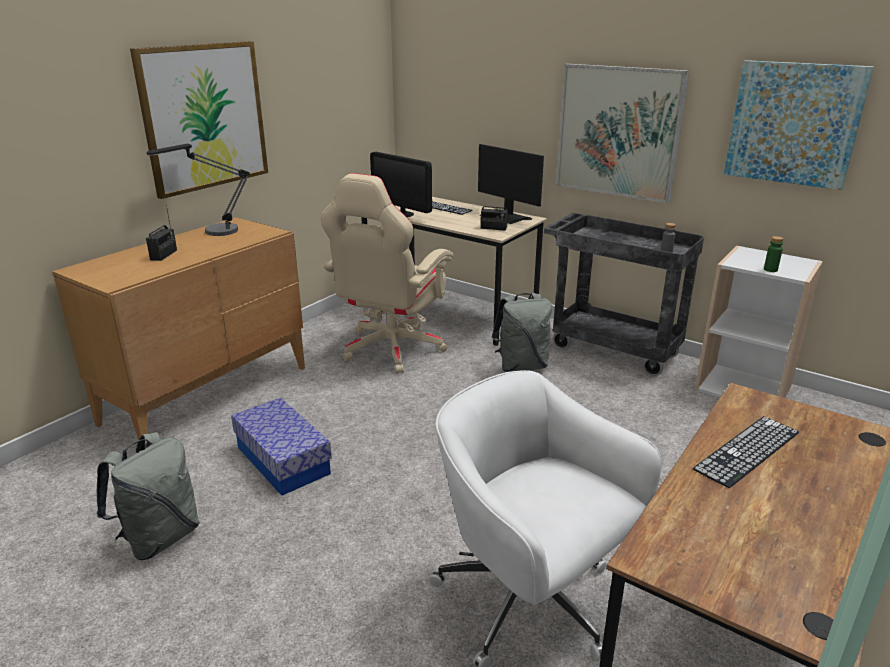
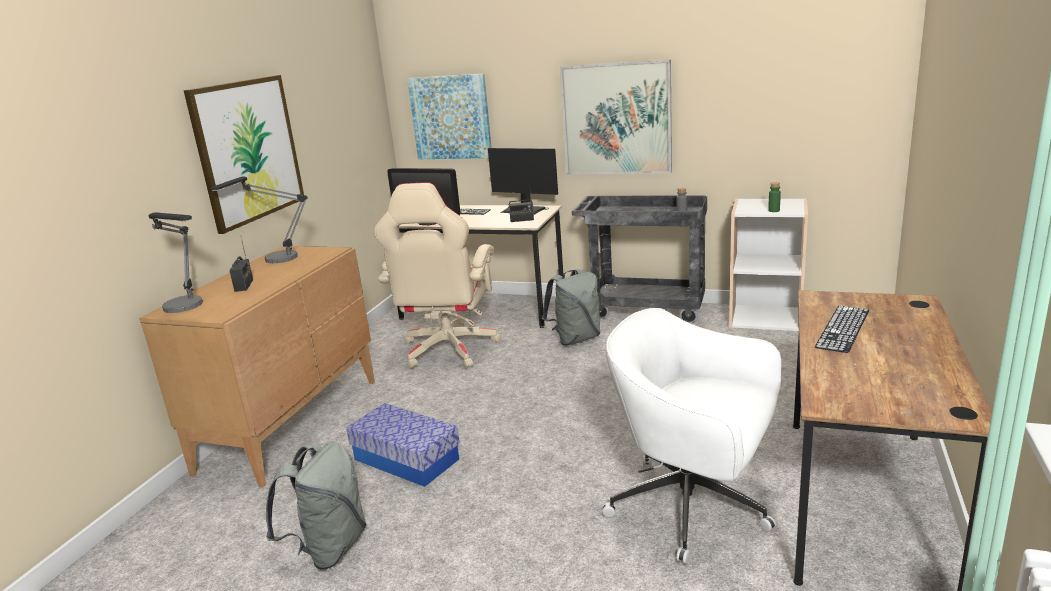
camera: 15 degrees left, 5 degrees down
(98, 269) = (189, 307): none -> table lamp
(793, 124) = (763, 91): picture -> picture (451, 117)

